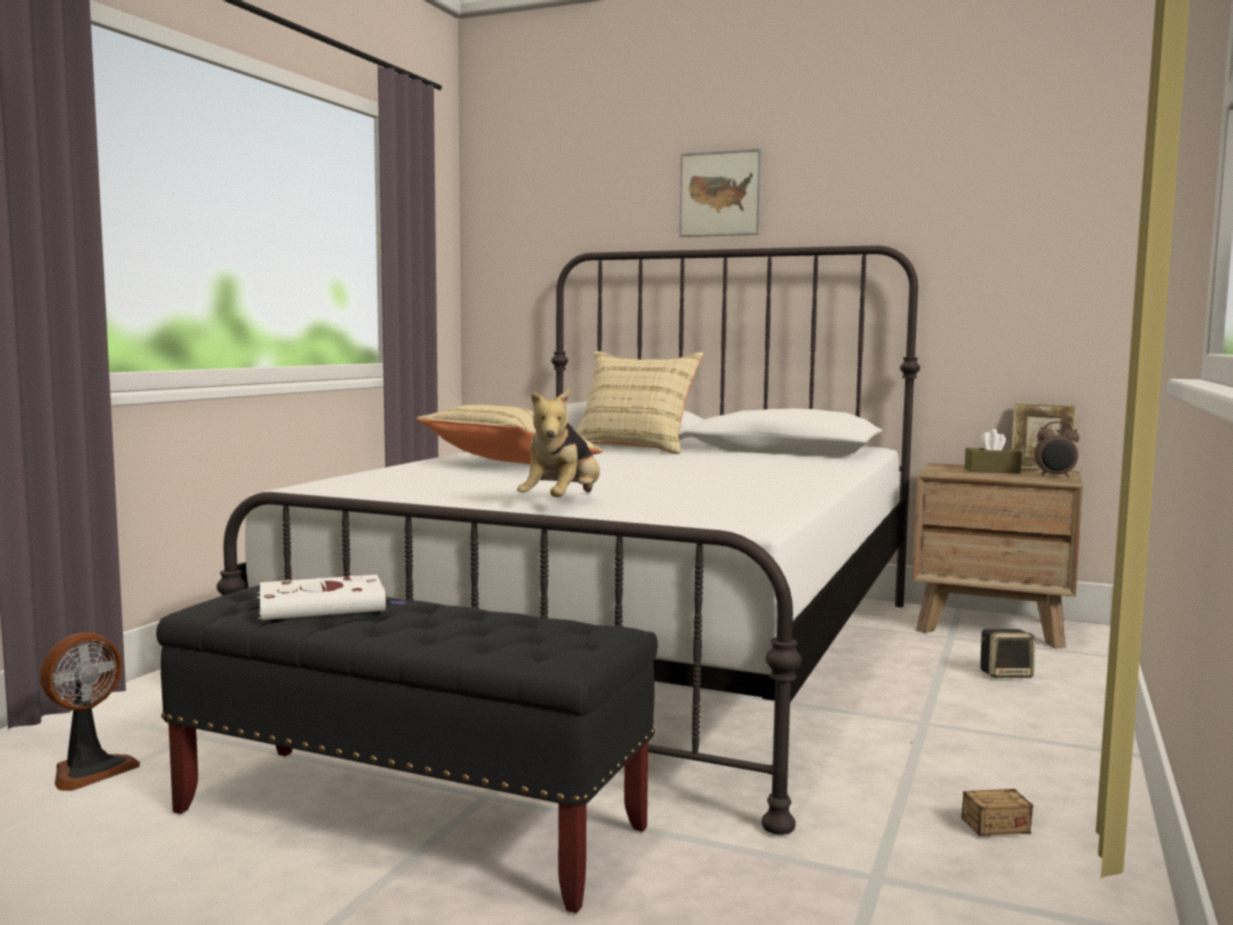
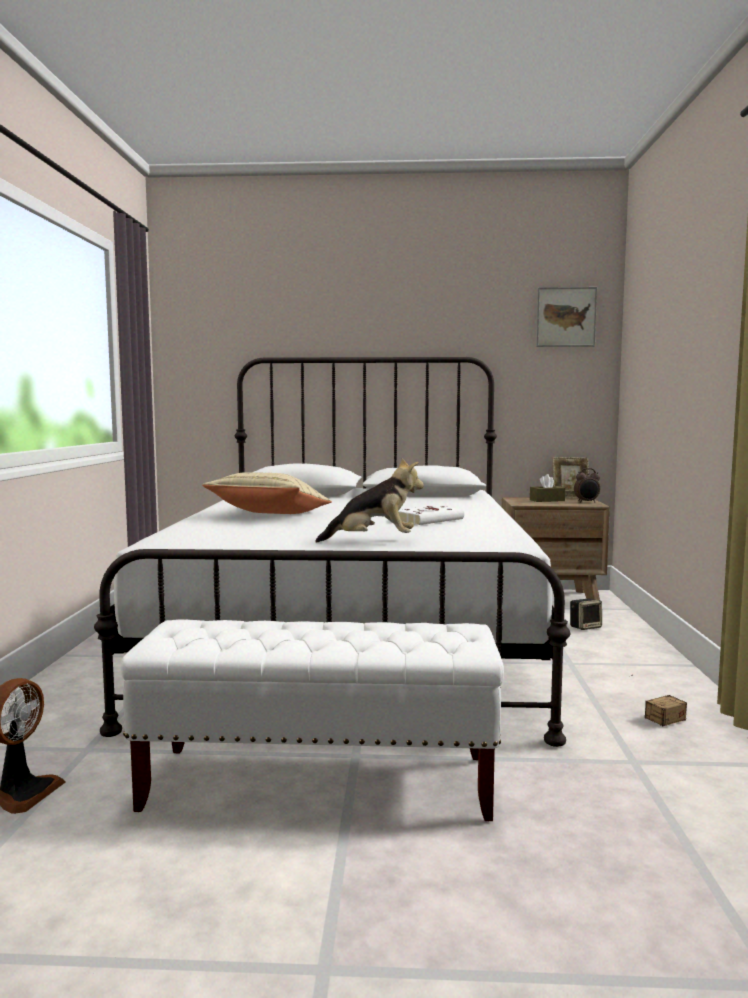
camera: 20 degrees left, 0 degrees up
(326, 606) = (249, 633): white book -> white book (429, 520)
(408, 822) = (320, 784): black bench -> white bench
(563, 503) = (373, 541): plush toy -> plush toy turned 90 degrees counterclockwise
(635, 448) = (326, 497): beige pillow -> none
(720, 193) = (357, 318): picture -> picture (566, 317)

